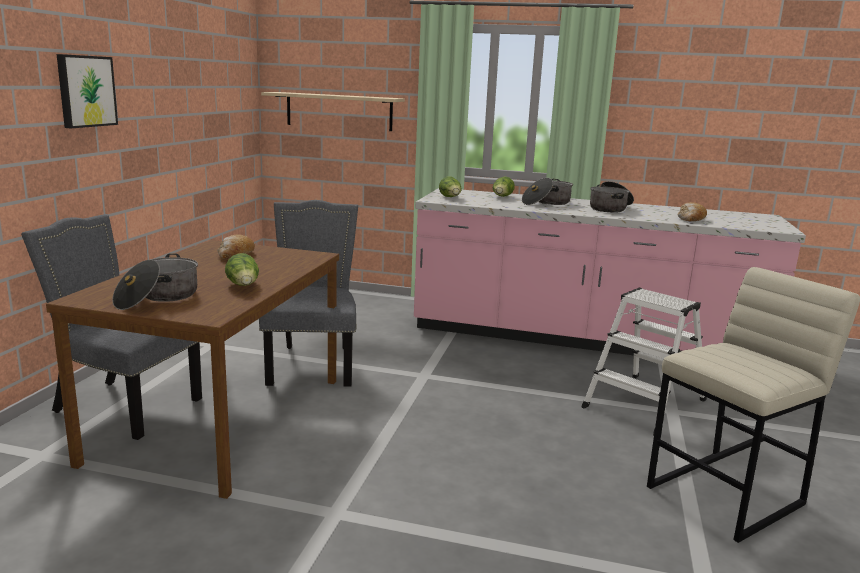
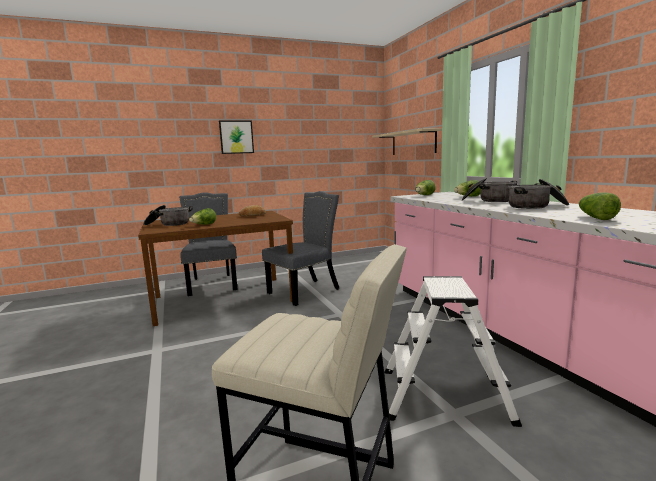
camera: 55 degrees right, 5 degrees down
(691, 219) = (595, 218): bread -> lettuce

